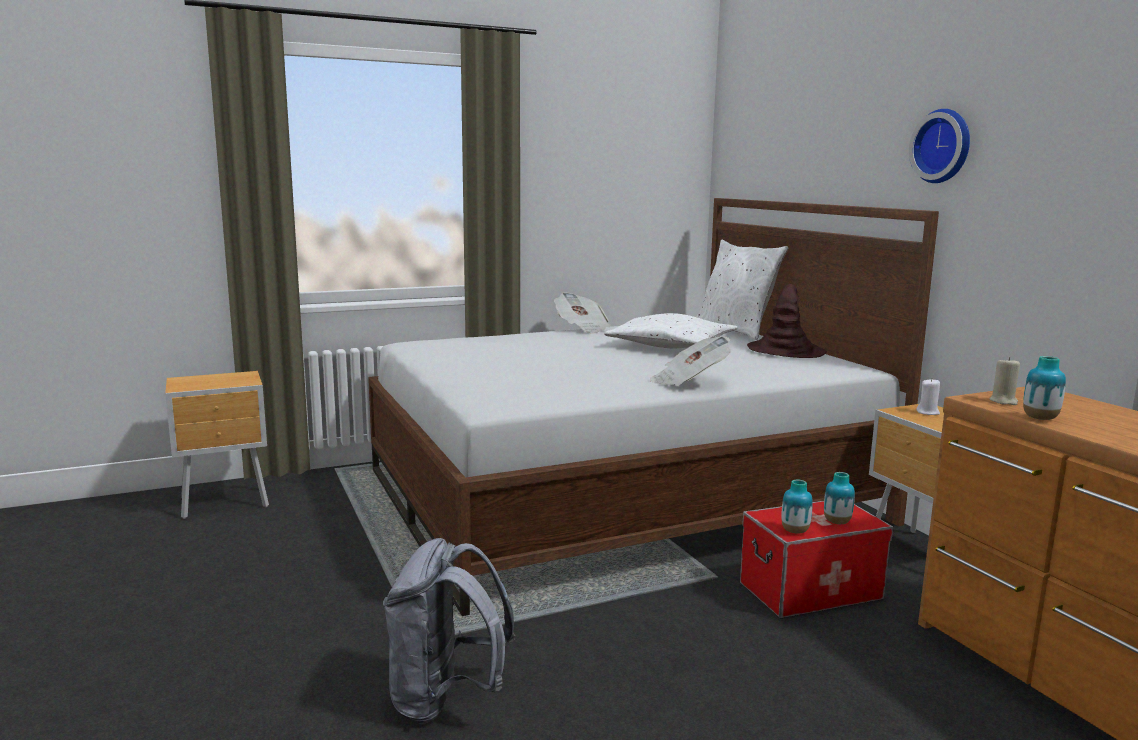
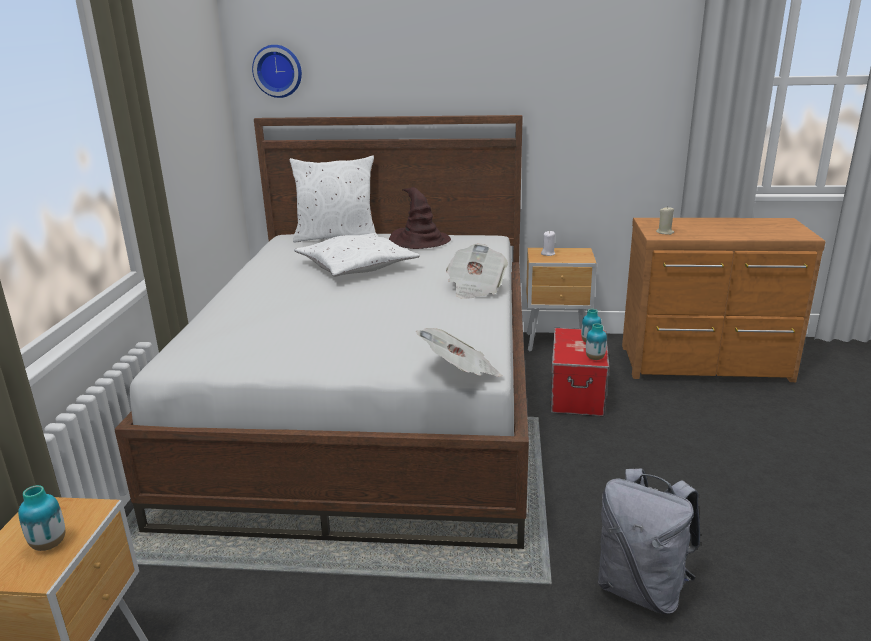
camera: 60 degrees left, 10 degrees up
(582, 328) = (240, 279): newspaper -> newspaper (460, 372)
(944, 146) = (517, 67): wall clock -> wall clock (278, 71)
(1040, 418) = (701, 236): vase -> vase (49, 544)

